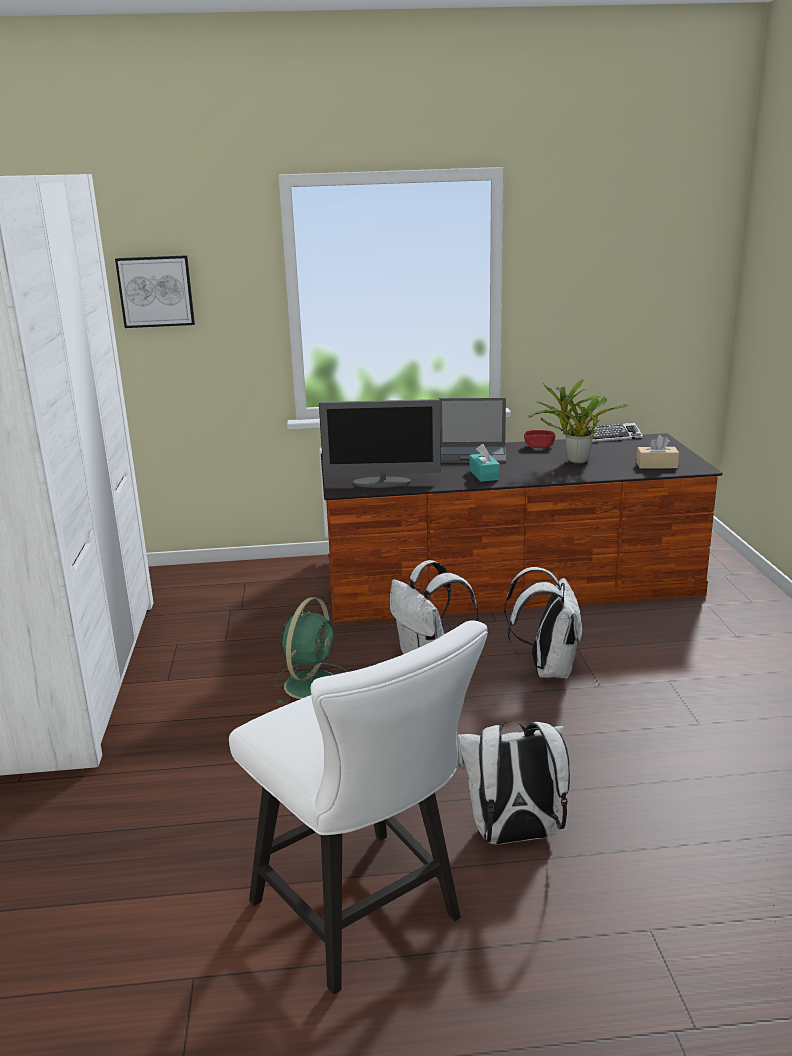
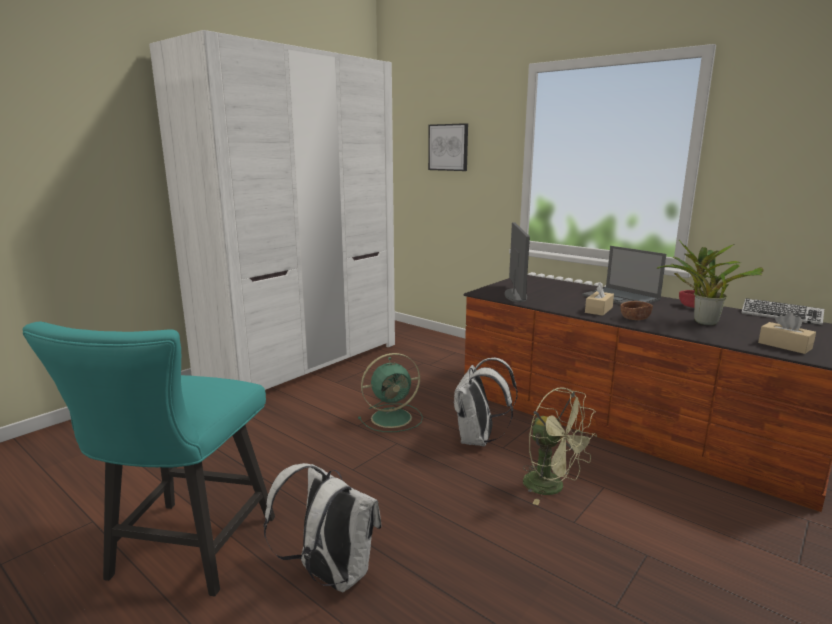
camera: 45 degrees right, 5 degrees down
(365, 917) = (186, 554): white chair -> turquoise chair
(382, 483) = (515, 296): monitor -> monitor turned 135 degrees counterclockwise
(484, 475) = (598, 310): turquoise tissue box -> beige tissue box
(526, 474) = (635, 318): none -> brown bowl
(547, 669) = (552, 487): white backpack -> green fan

